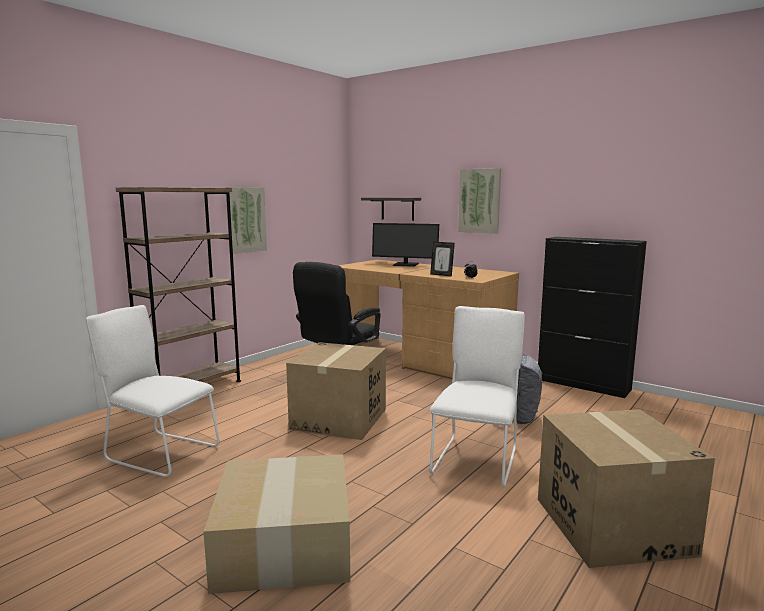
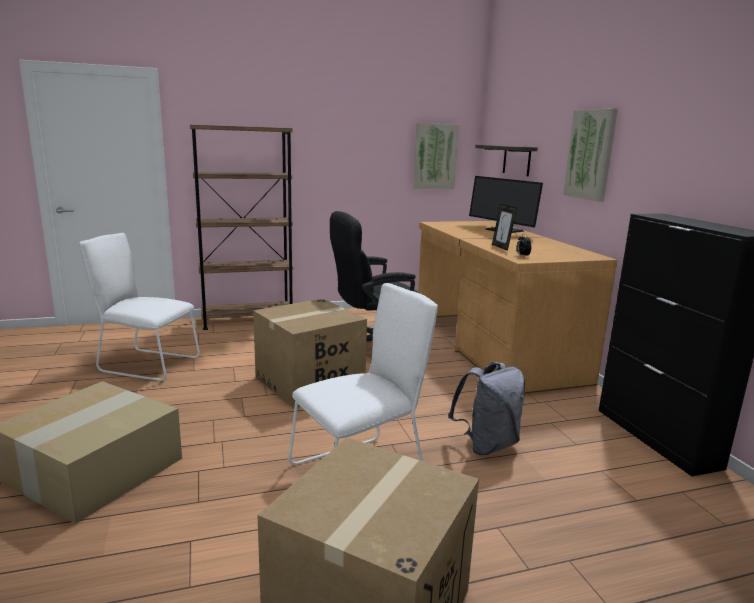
camera: 35 degrees right, 5 degrees up
(159, 452) = (145, 364): white chair -> white chair turned 45 degrees counterclockwise
(245, 219) = (332, 162): picture -> picture (434, 156)

